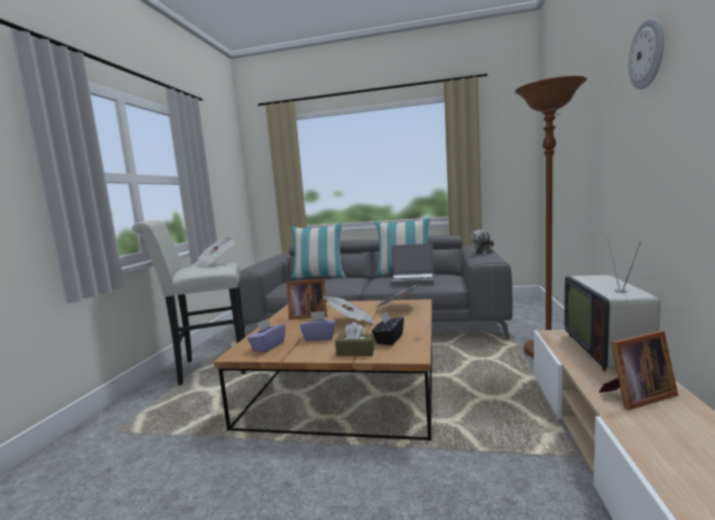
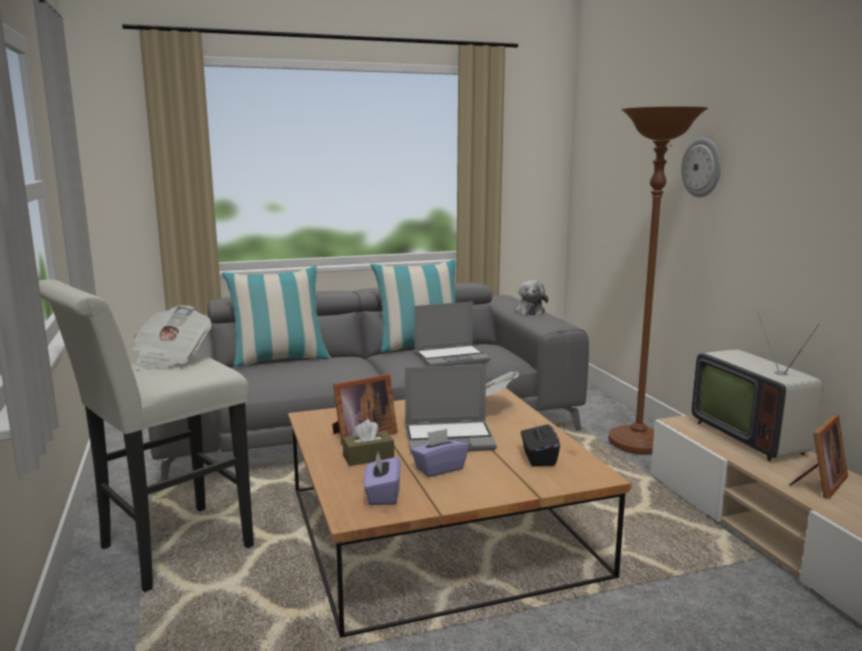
camera: 30 degrees left, 5 degrees up
(351, 322) = (450, 438): newspaper -> laptop
(355, 352) = (523, 483): brown tissue box -> brown tissue box (368, 457)
(647, 54) = (801, 111): wall clock -> wall clock (702, 167)

